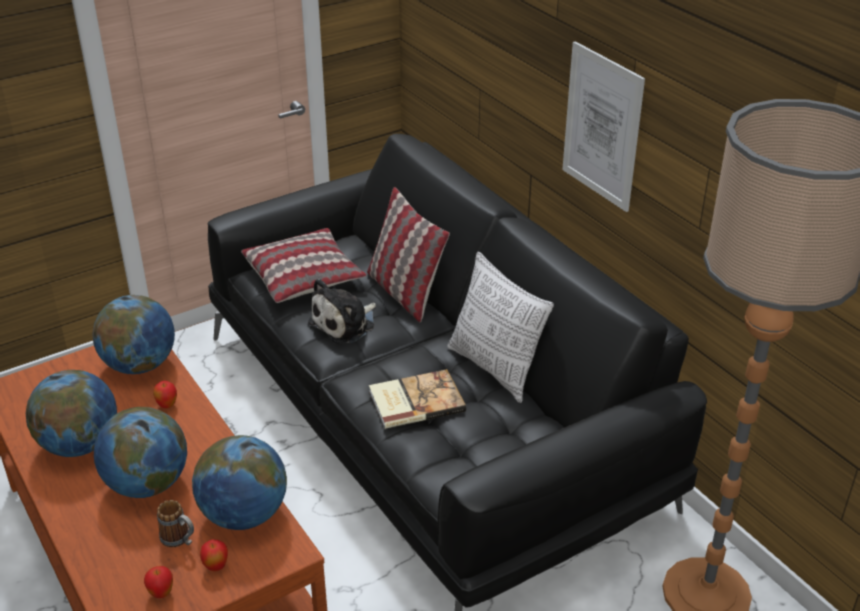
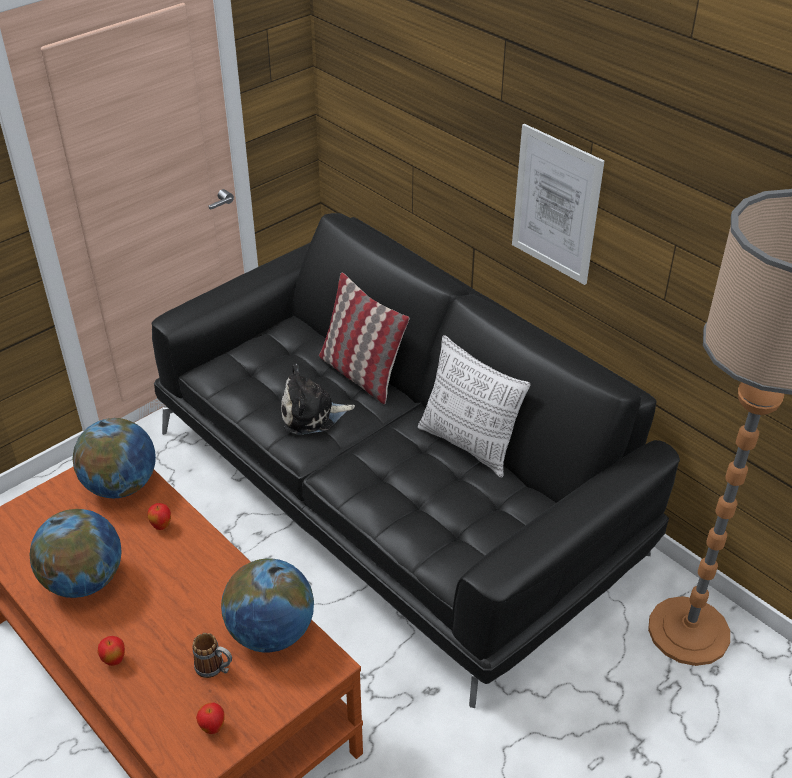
camera: 10 degrees left, 5 degrees up
(147, 484) = (165, 614): globe -> none
(216, 567) = (259, 691): apple -> apple (114, 660)
(304, 276) = (257, 368): pillow -> none
(345, 324) = (312, 414): plush toy -> plush toy turned 45 degrees clockwise
(415, 400) = (401, 488): book -> none

